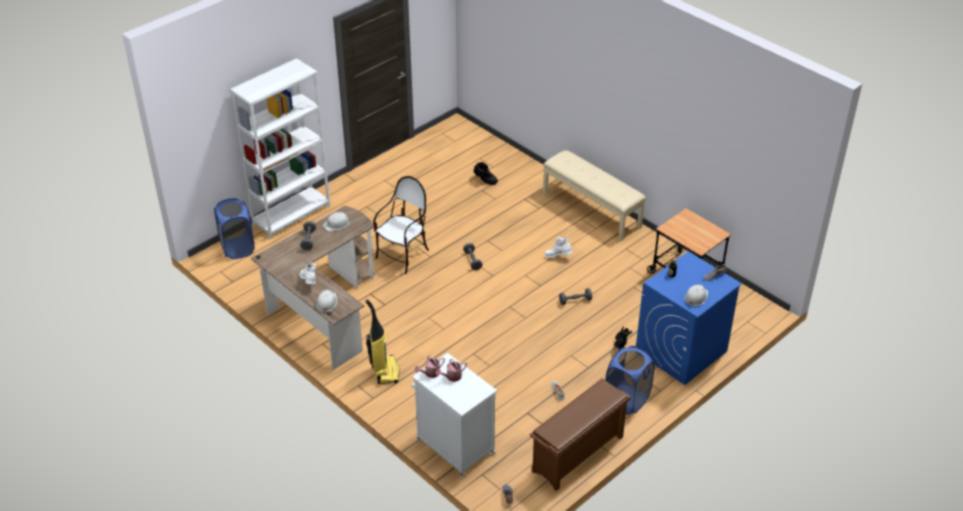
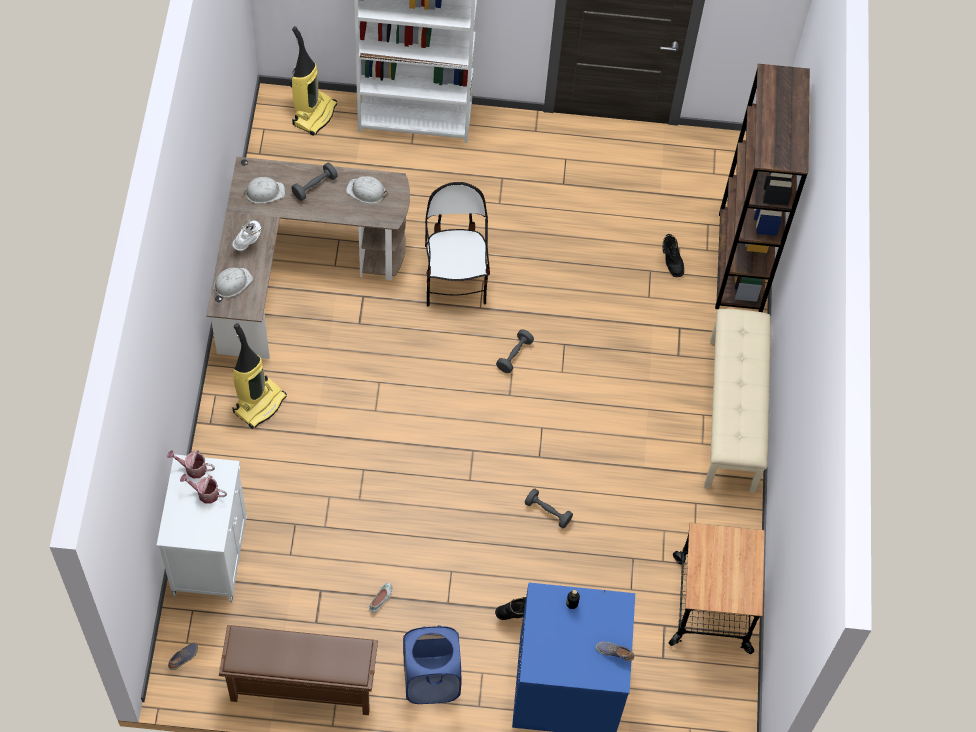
camera: 45 degrees right, 20 degrees up
(237, 248) = (314, 114): blue laundry basket -> vacuum cleaner
(403, 255) = (455, 279): chair -> chair turned 90 degrees counterclockwise
(513, 161) = (740, 263): none -> brown bookcase
(558, 257) = (608, 439): white boot -> none
(696, 297) = (554, 657): white hard hat -> white hard hat (264, 192)

